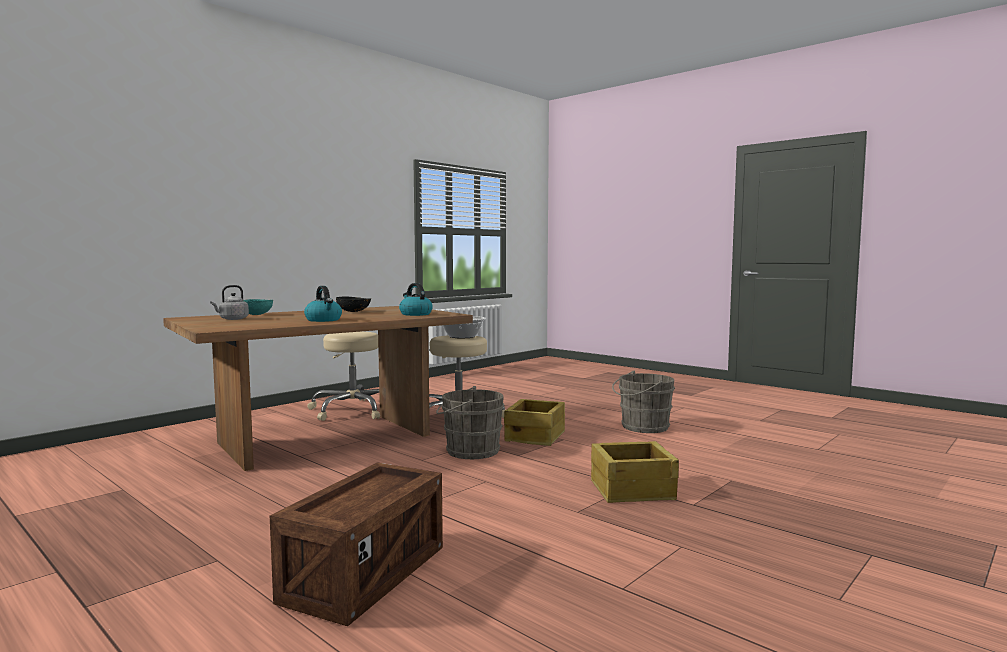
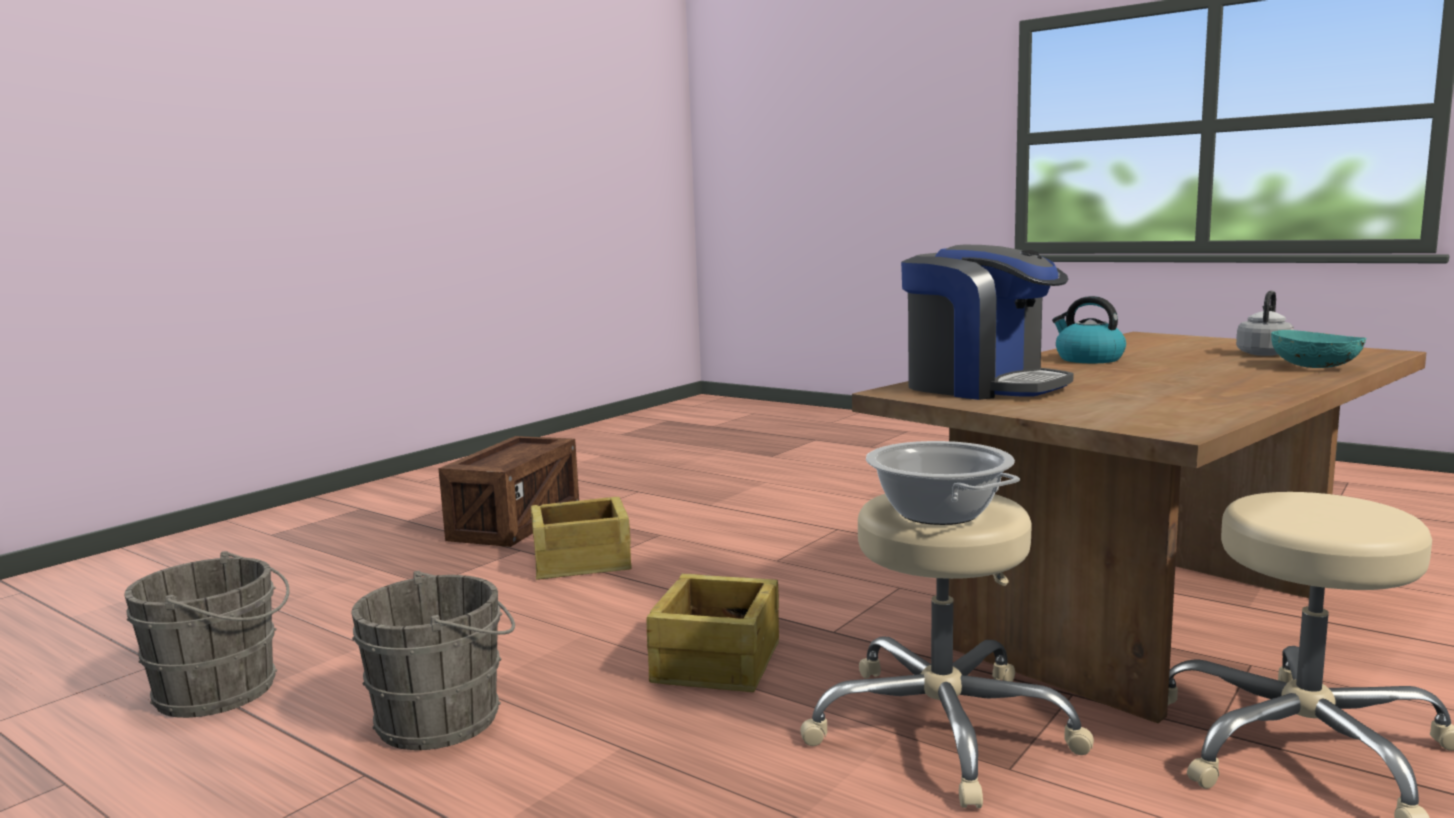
camera: 175 degrees right, 5 degrees up
(354, 311) = (1166, 390): black bowl -> none
(365, 575) = (834, 485): crate -> crate (515, 523)
(415, 314) = (981, 386): kettle -> coffee machine
(469, 451) = (833, 610): grey bucket -> grey bucket (223, 691)

